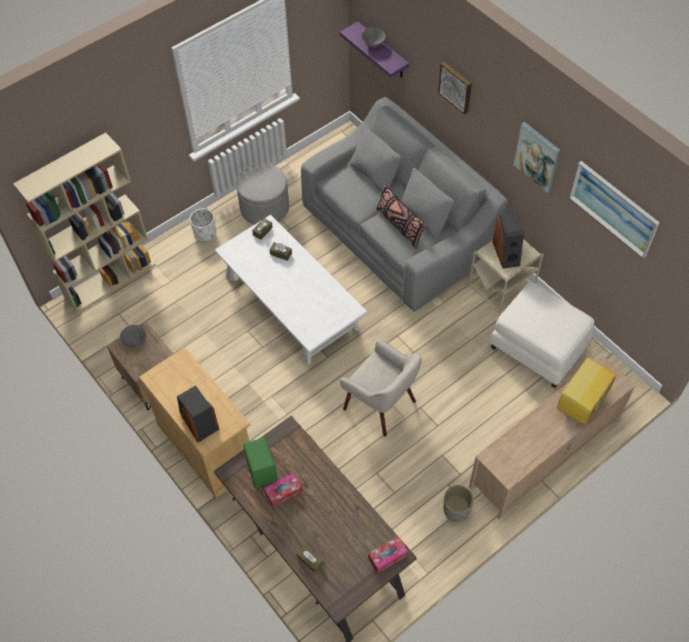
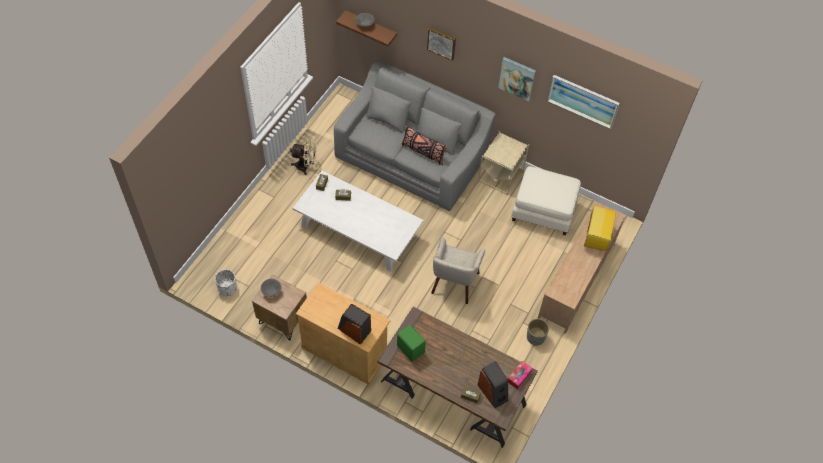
camera: 25 degrees left, 0 degrees up
(110, 279) = (213, 254): beige bookcase -> none
(205, 233) = (269, 198): white planter -> white planter (227, 288)
(264, 208) = (306, 166): grey ottoman -> beige fan
(283, 492) = (432, 358): tissue box -> none
(380, 404) = (454, 283): beige armchair -> beige armchair turned 90 degrees clockwise
(383, 51) = (371, 28): purple shelf -> brown shelf
(507, 253) = (504, 150): speaker -> speaker (493, 392)

